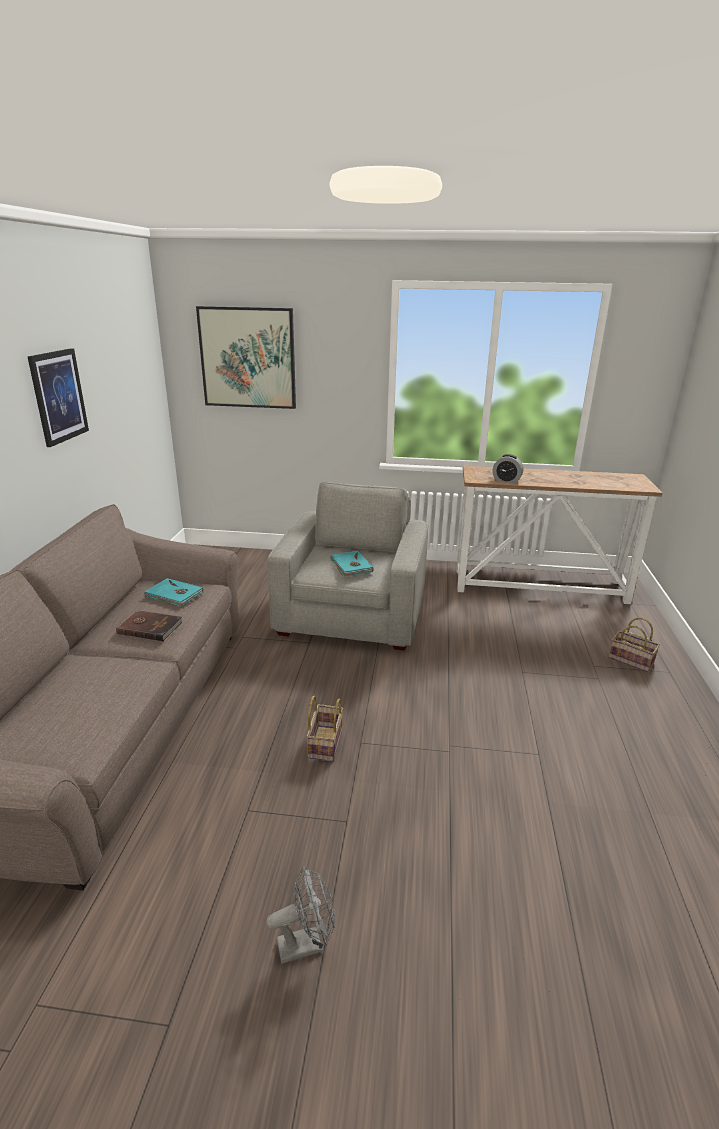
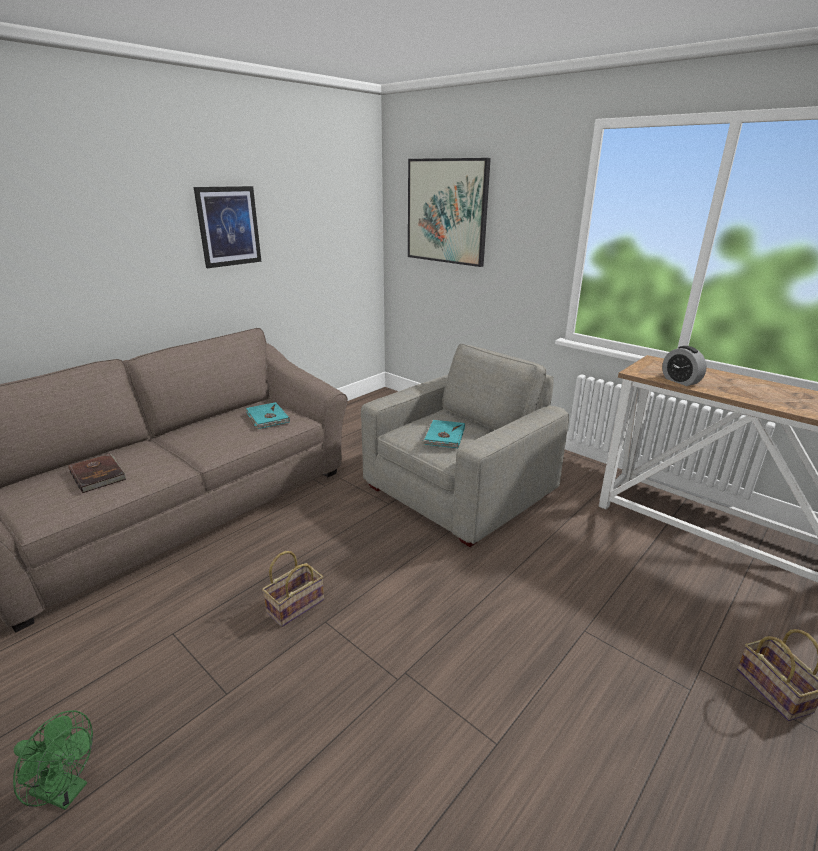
camera: 35 degrees right, 0 degrees up
(150, 627) = (215, 438): brown book -> brown book (98, 474)
(306, 943) = (66, 791): grey fan -> green fan

